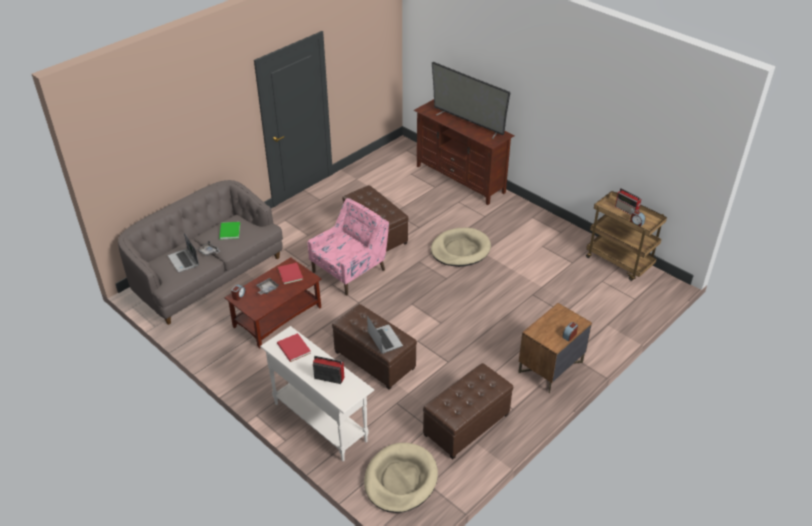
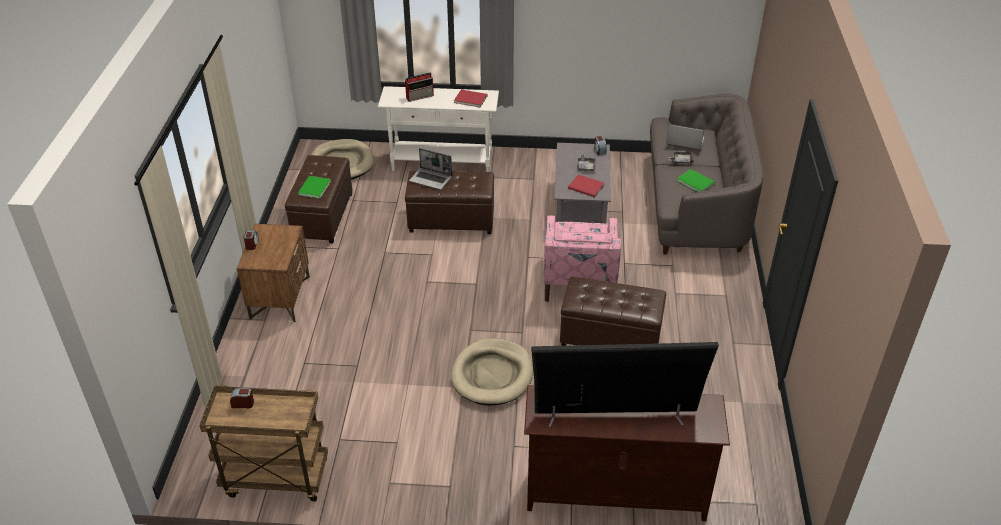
camera: 140 degrees right, 0 degrees up
(278, 316) = (580, 207): brown coffee table -> grey coffee table
(480, 384) = (313, 188): none -> green book
(627, 210) = (267, 418): radio -> none

